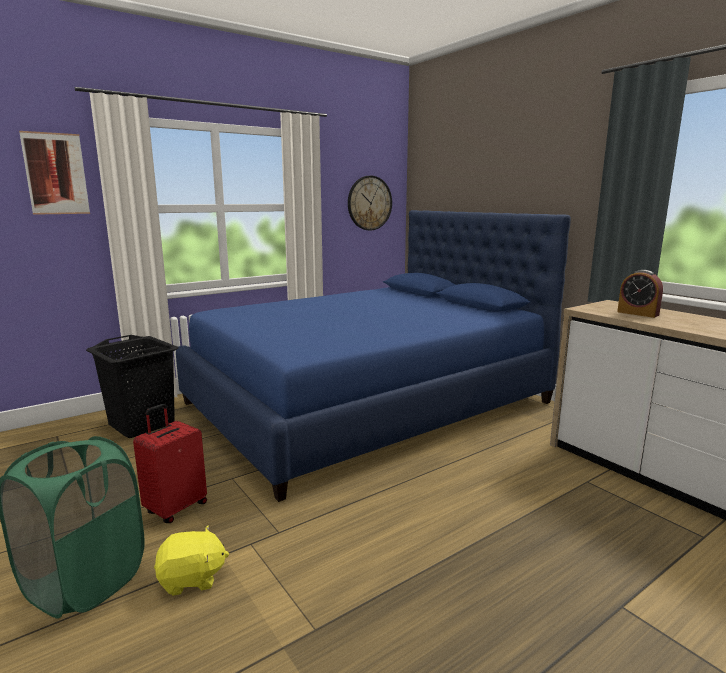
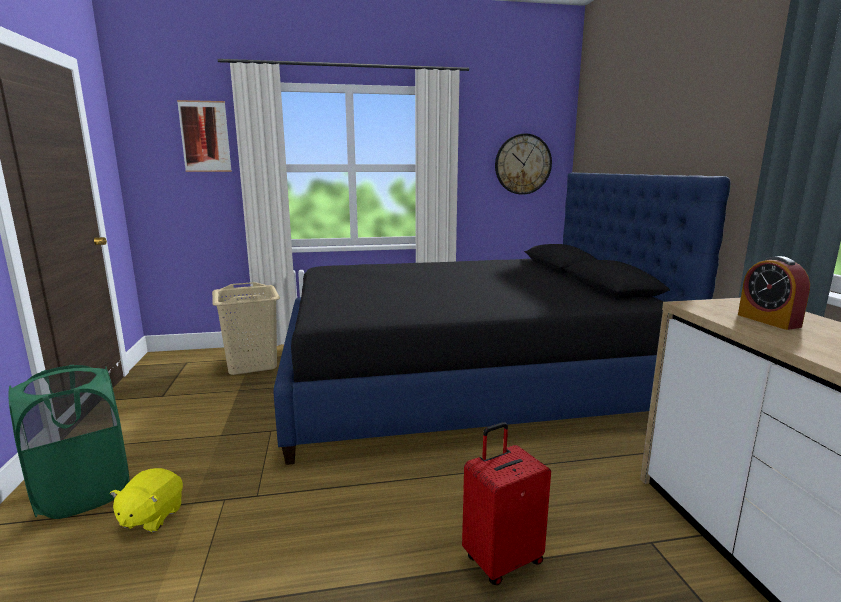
camera: 25 degrees right, 0 degrees up
(141, 424) = (251, 365): black laundry basket -> beige laundry basket
(175, 508) = (203, 447): red suitcase -> red suitcase (502, 559)
(192, 579) = (151, 517): yellow plush toy -> yellow plush toy turned 90 degrees clockwise
(368, 402) = (464, 381): blue bed -> black bed

